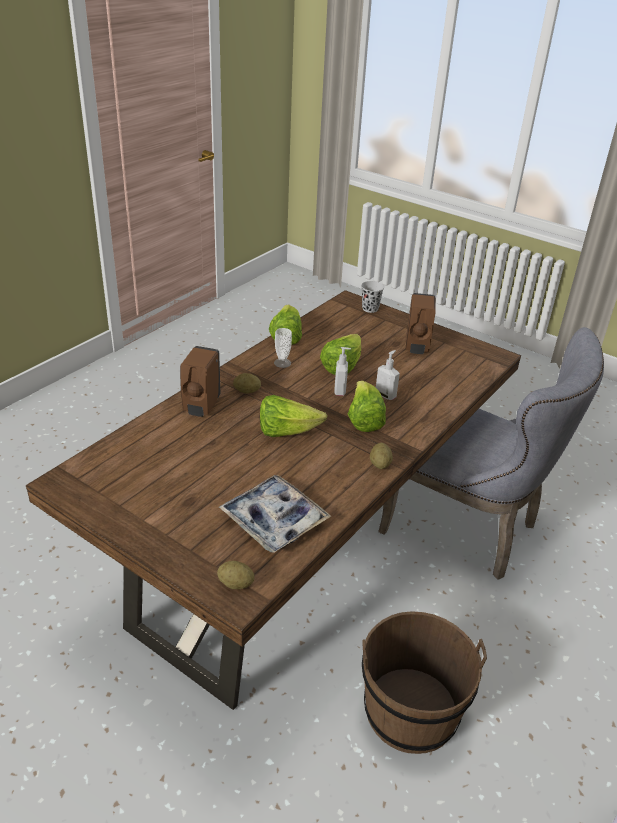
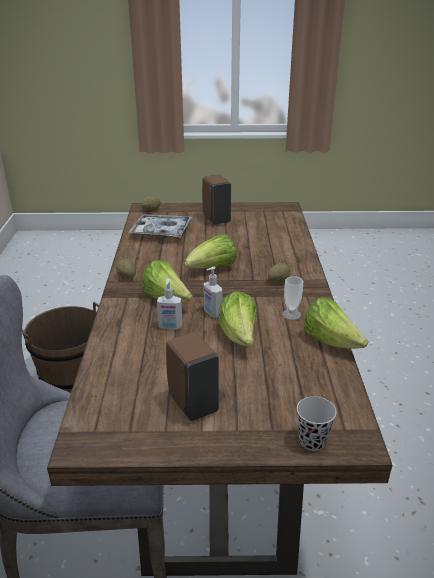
camera: 145 degrees right, 5 degrees down
(201, 407) = (288, 259): brown soap dispenser -> brown soap dispenser (216, 219)

